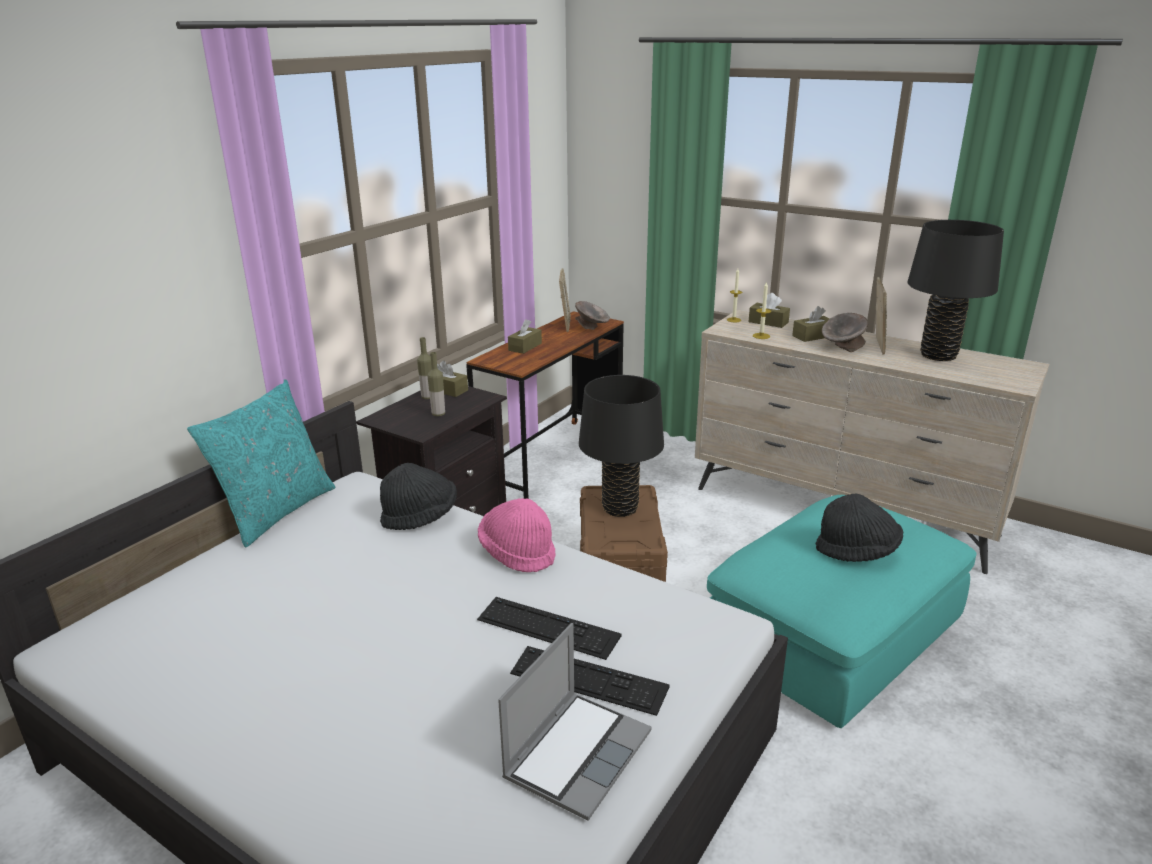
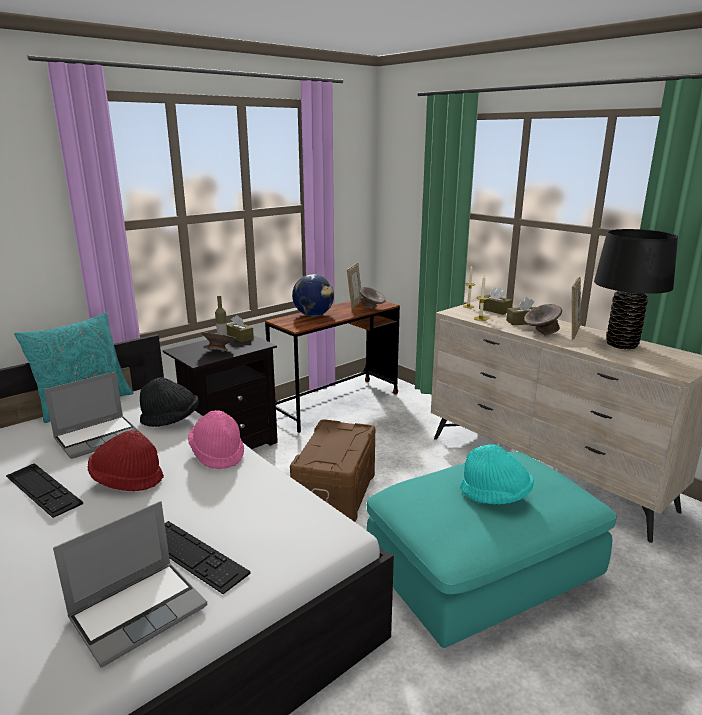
camera: 15 degrees right, 5 degrees down
(341, 555) = (98, 437): none -> laptop
(430, 605) = (127, 480): none -> red hat
(438, 414) = (220, 351): bottle -> grey bowl
(525, 347) = (313, 315): brown tissue box -> globe
(548, 628) = (195, 510): keyboard -> keyboard (43, 489)
(620, 508) = (338, 438): black table lamp -> none
(857, 551) = (495, 496): black hat -> turquoise hat

